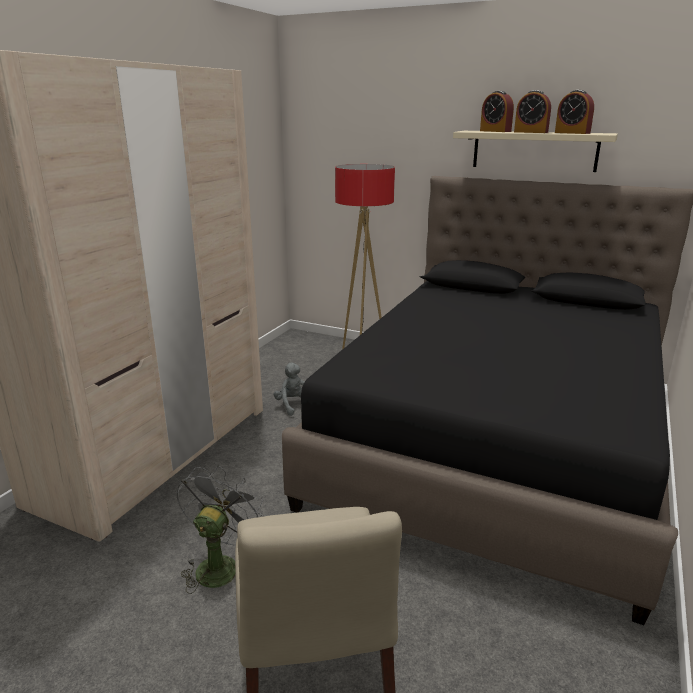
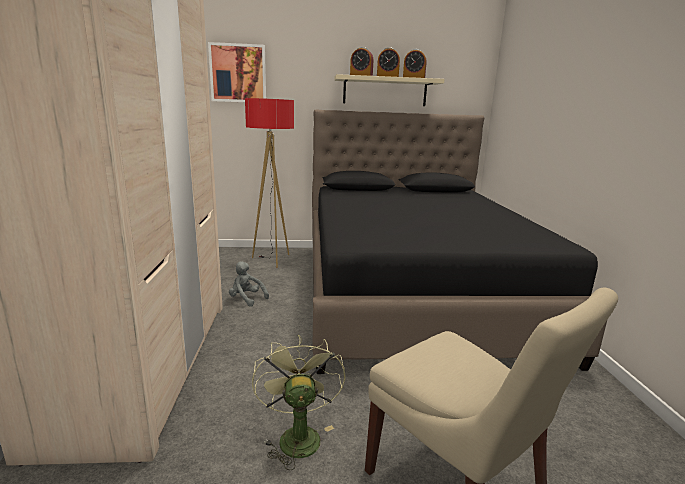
camera: 30 degrees left, 5 degrees down
(220, 564) = (297, 435): grey fan -> green fan
(347, 129) = (238, 73): none -> picture

